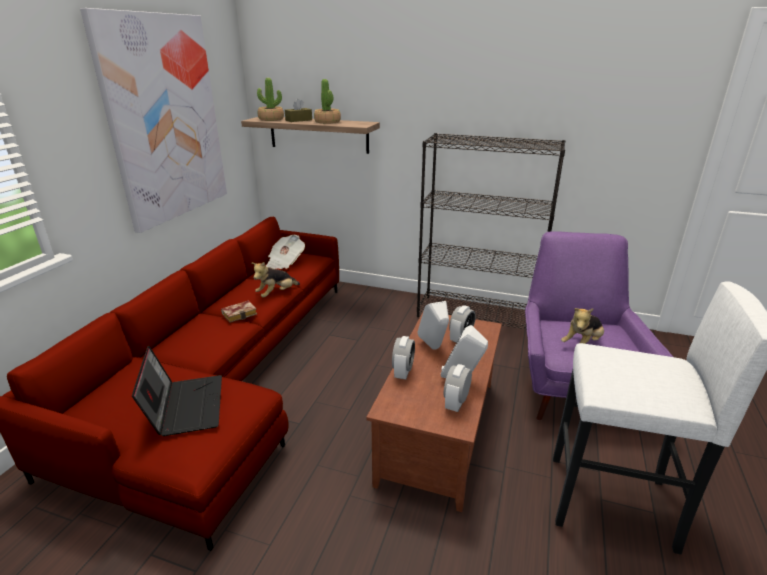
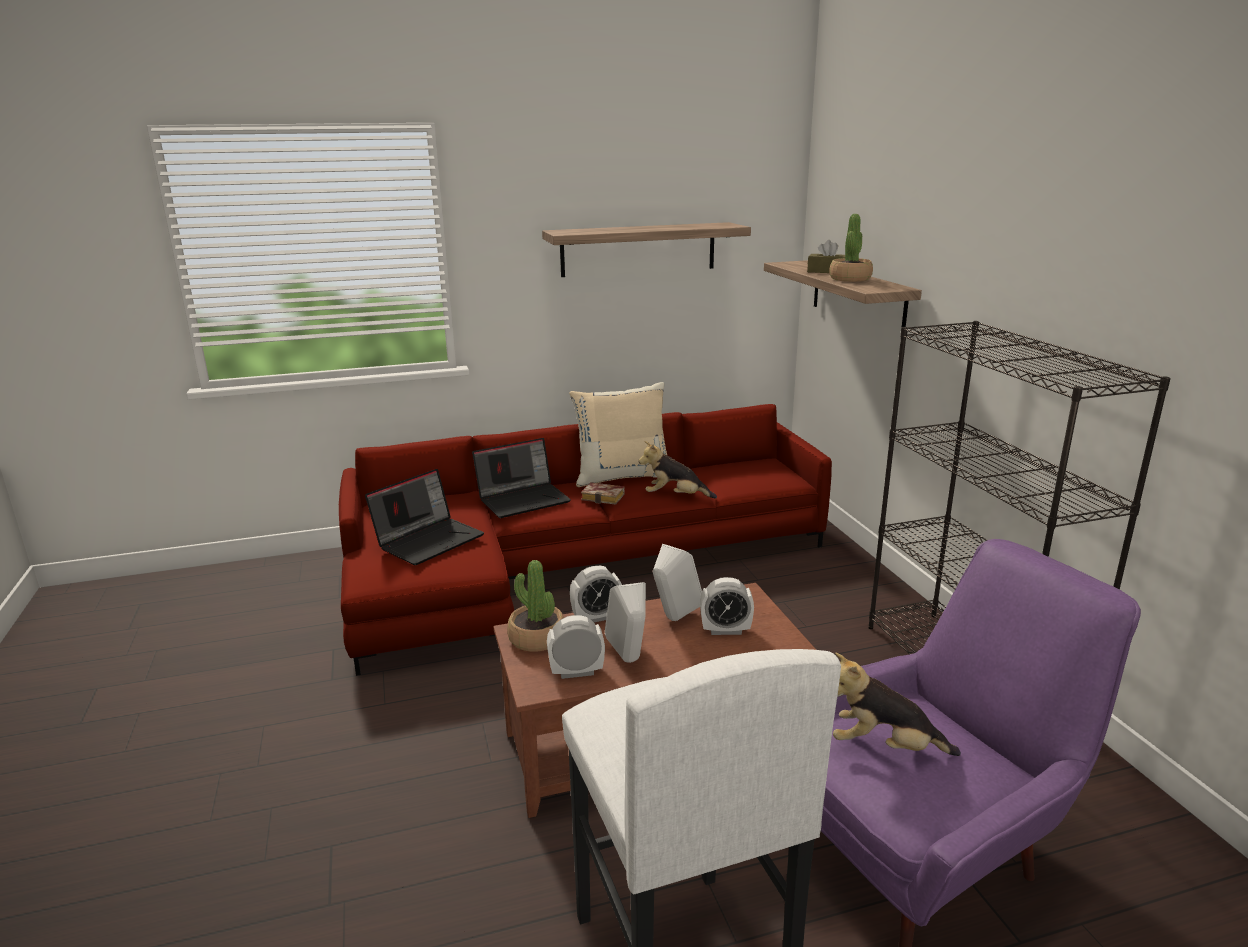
camera: 55 degrees right, 5 degrees down
(165, 120) = (638, 249): picture -> shelf
(189, 342) = (524, 499): none -> laptop
(224, 297) = (623, 476): none -> beige pillow
(271, 119) = (800, 266): potted plant -> potted plant (537, 638)
(285, 262) = (743, 469): newspaper -> none

